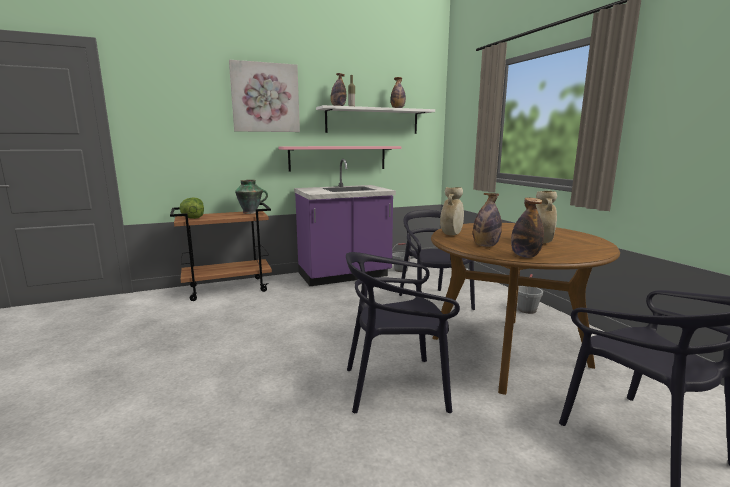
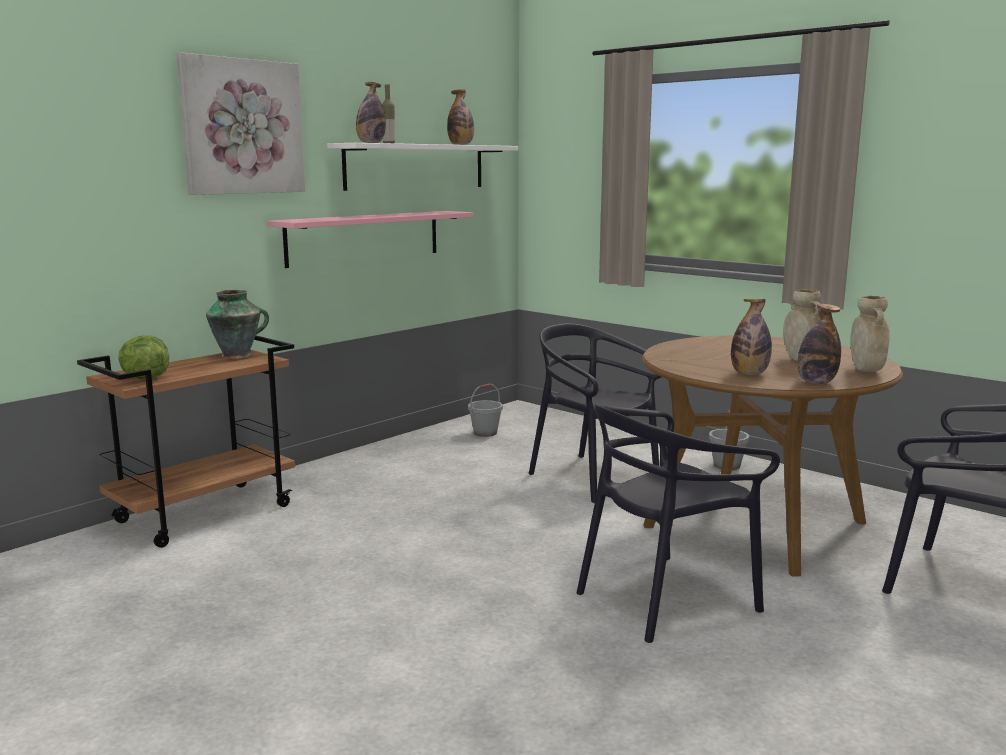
camera: 25 degrees left, 0 degrees up
(344, 276) = (400, 457): purple counter -> none
(451, 235) = (678, 362): beige vase -> beige vase (866, 371)

